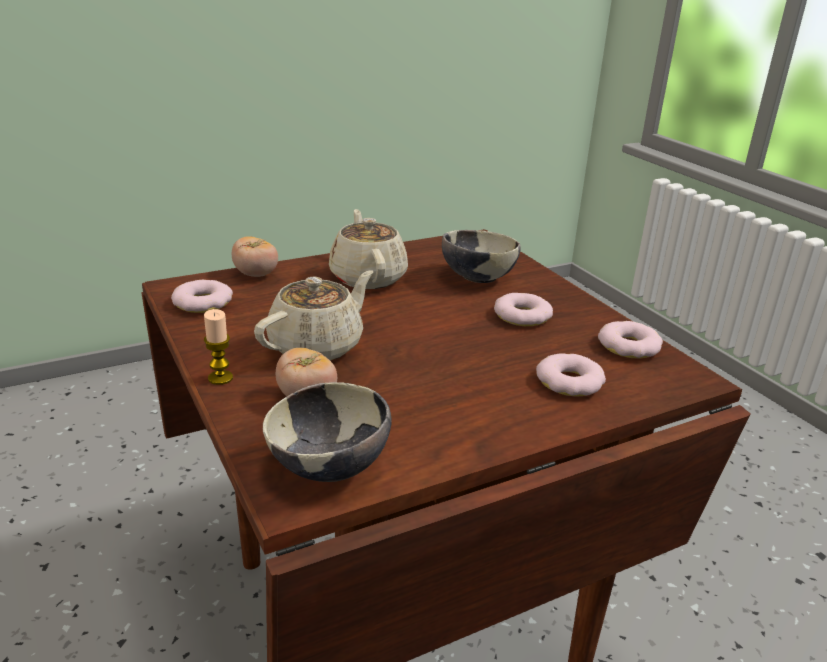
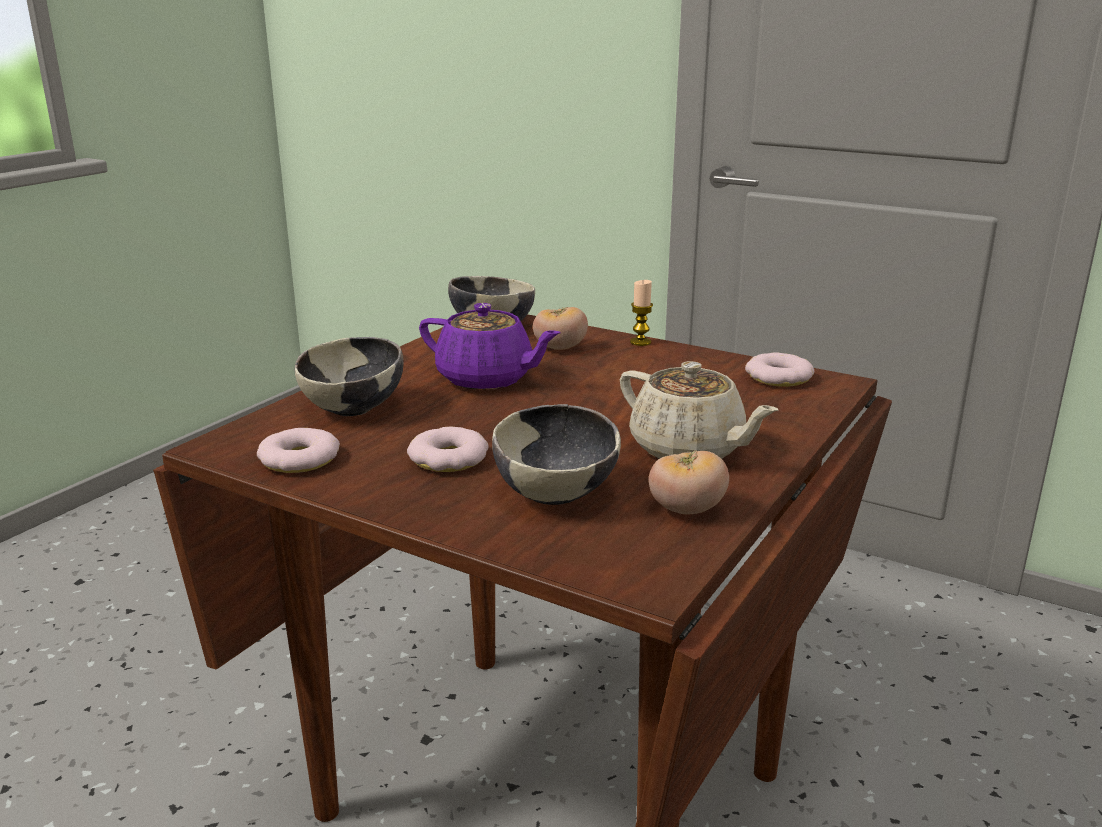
camera: 150 degrees right, 5 degrees down
(256, 274) = (804, 414): tomato -> tomato (686, 509)
(317, 346) = (612, 376): beige teapot -> none
(426, 379) = (487, 379): none -> purple teapot
(569, 382) = (354, 409): donut -> bowl

